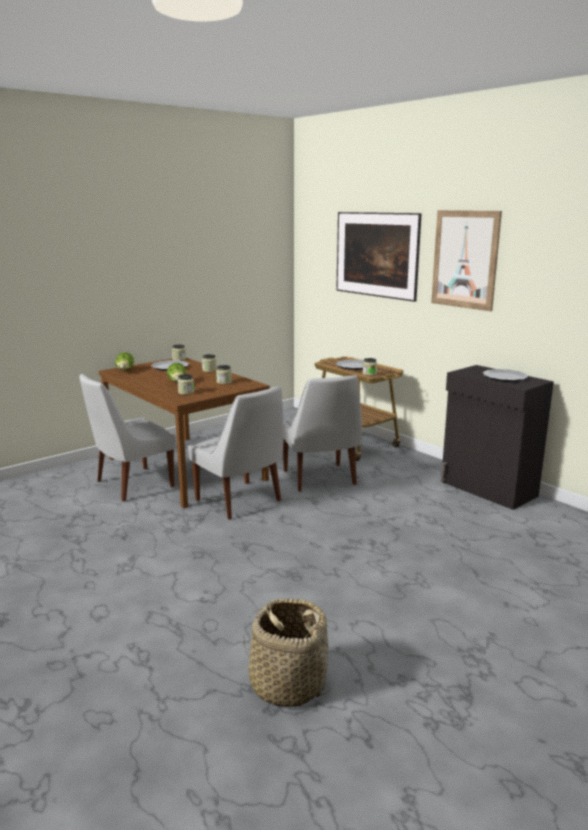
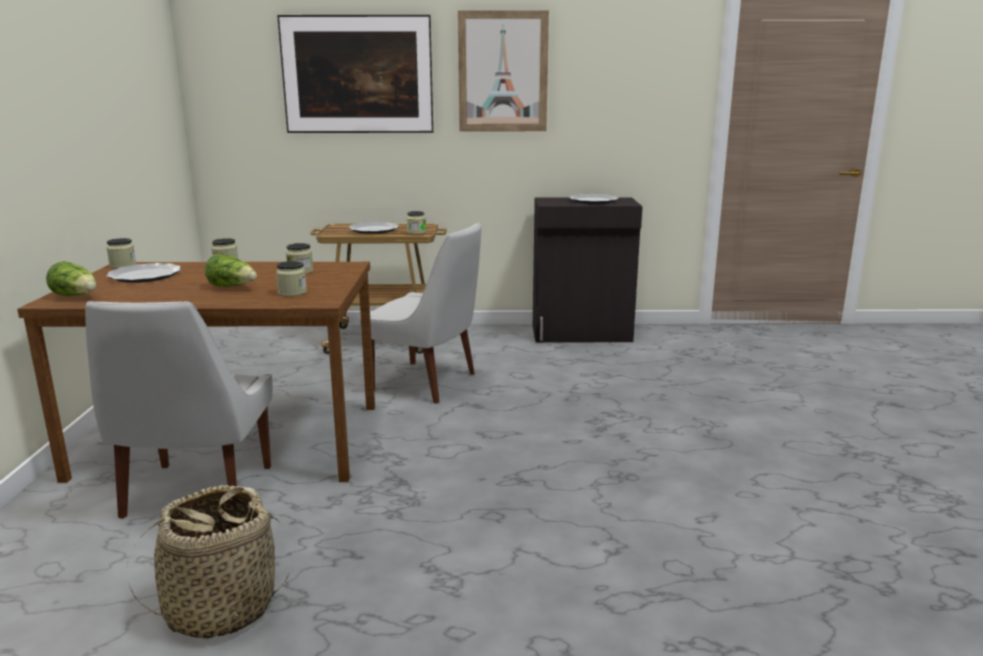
camera: 50 degrees left, 0 degrees up
(240, 501) = (399, 441): white chair -> none
(287, 683) = (841, 561): basket -> basket (220, 608)

